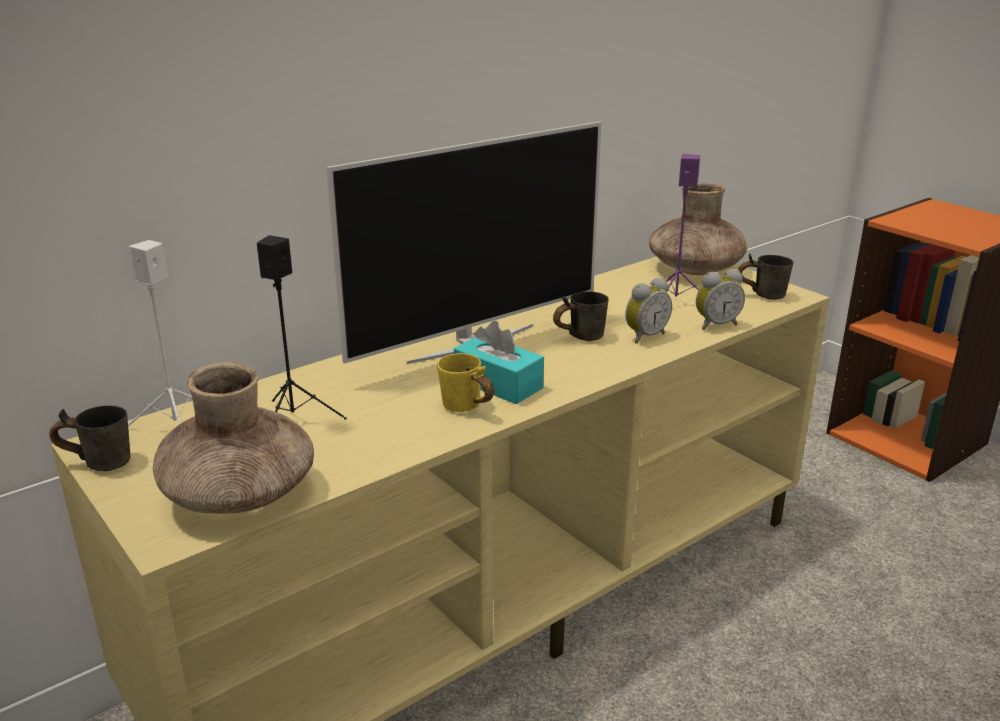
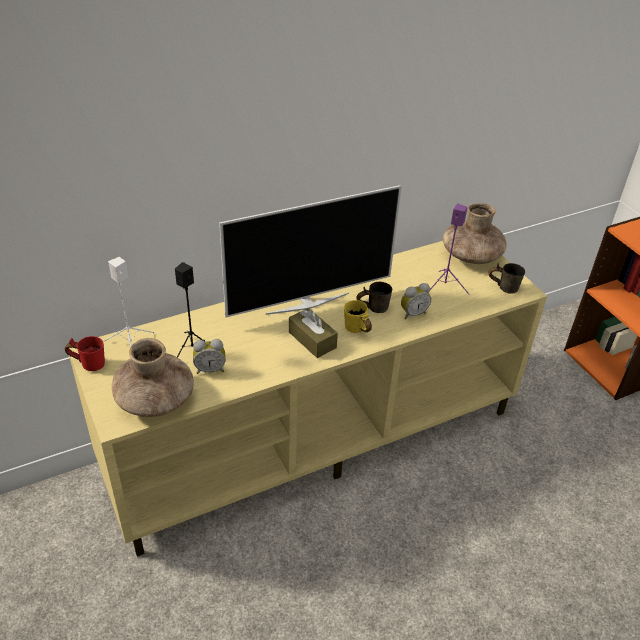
camera: 10 degrees right, 15 degrees up
(100, 461) = (89, 362): grey mug -> red mug
(463, 410) = (286, 358): yellow mug -> yellow mug (355, 331)
(498, 384) = (312, 340): turquoise tissue box -> brown tissue box
(715, 325) = (461, 310): alarm clock -> alarm clock (210, 369)

